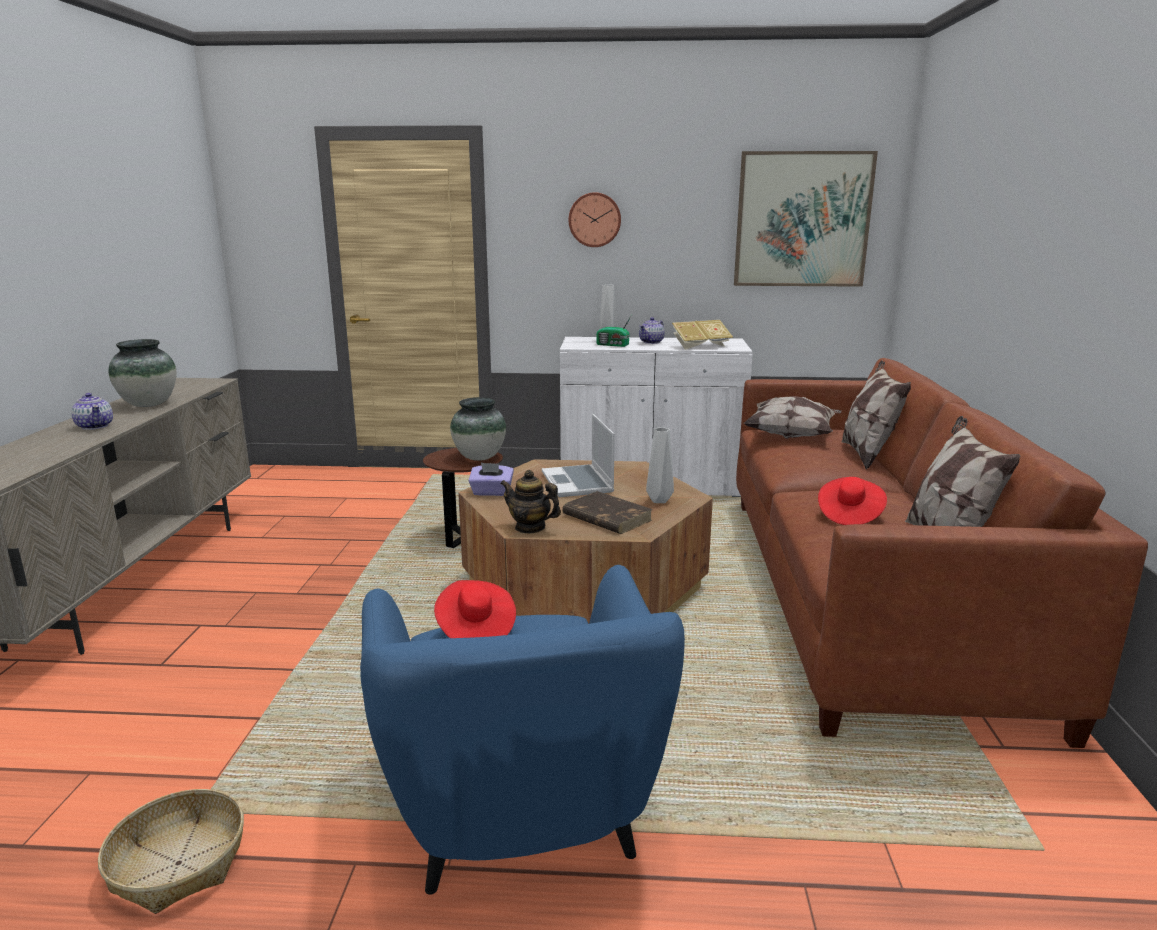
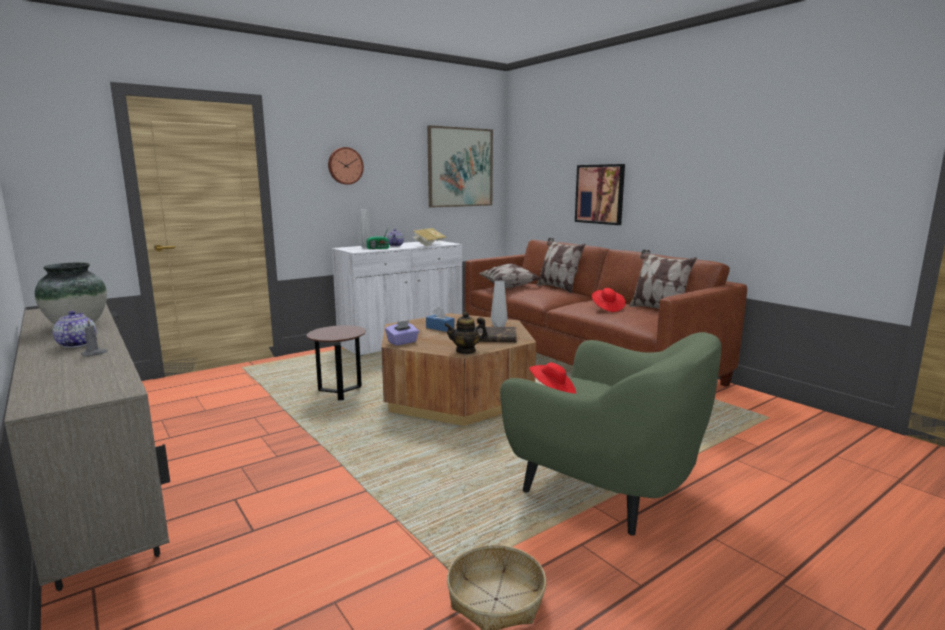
camera: 40 degrees left, 5 degrees down
(76, 440) = (95, 353): none -> grey candle
(95, 426) = (76, 344): teapot -> teapot turned 120 degrees counterclockwise
(479, 457) = (347, 330): vase -> none
(519, 809) = (606, 488): blue armchair -> green armchair
(578, 483) = (440, 328): laptop -> blue tissue box
(991, 286) = (600, 194): none -> picture

